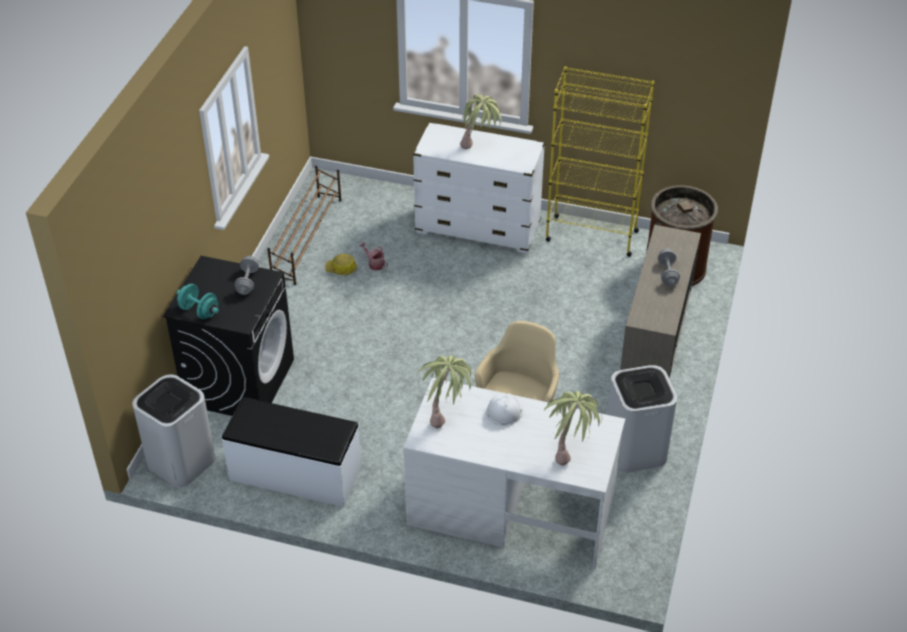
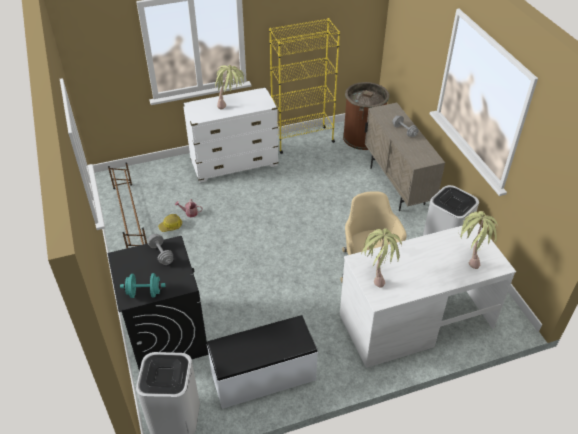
camera: 35 degrees left, 0 degrees up
(504, 411) = (409, 254): white hard hat -> none

